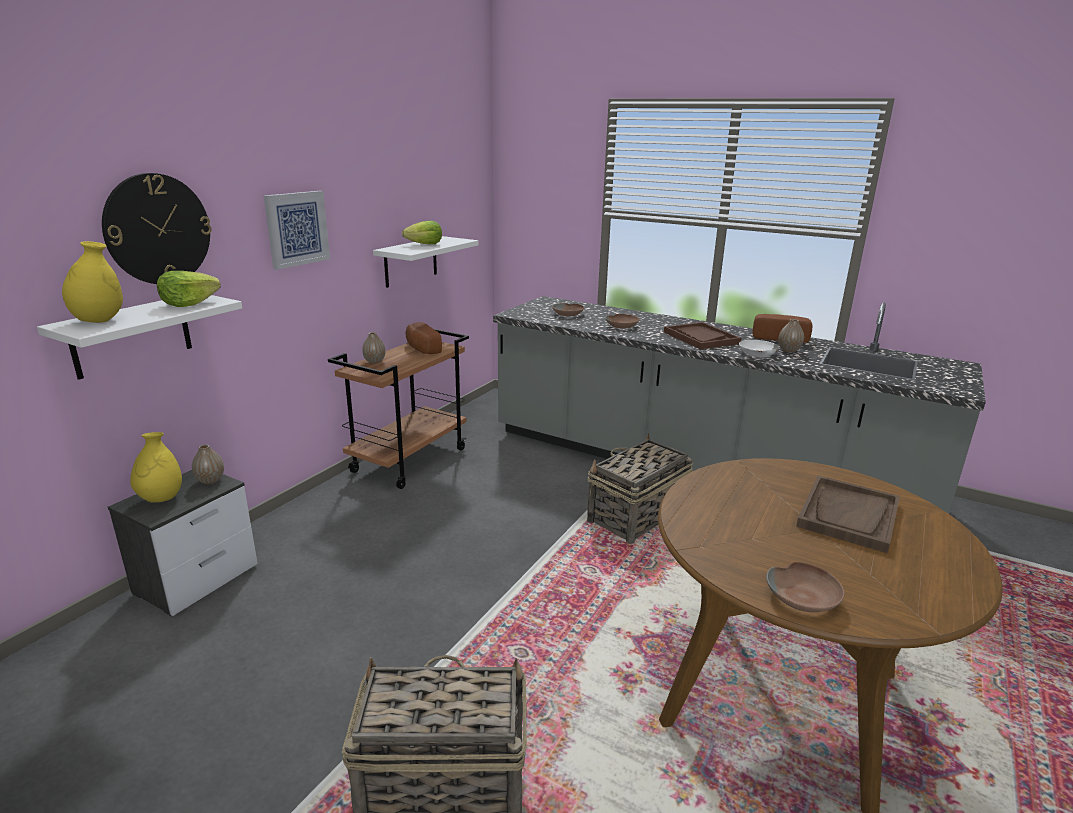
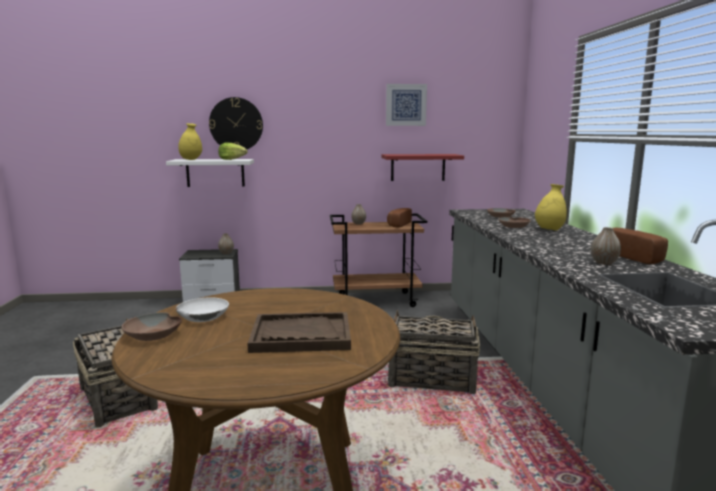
camera: 55 degrees right, 10 degrees down
(161, 498) = (202, 253): yellow vase -> yellow vase (549, 230)
(296, 229) = (321, 133): picture -> picture (406, 105)
(411, 261) = (418, 167): white shelf -> red shelf
(425, 244) = (419, 154): lettuce -> none
(700, 337) = (551, 241): brown tray -> none
(756, 353) = (559, 256): white bowl -> white bowl (203, 316)

